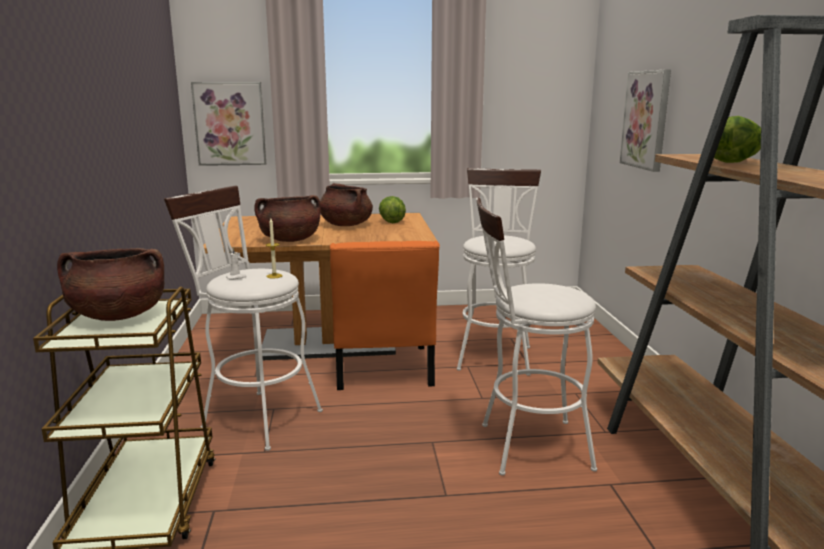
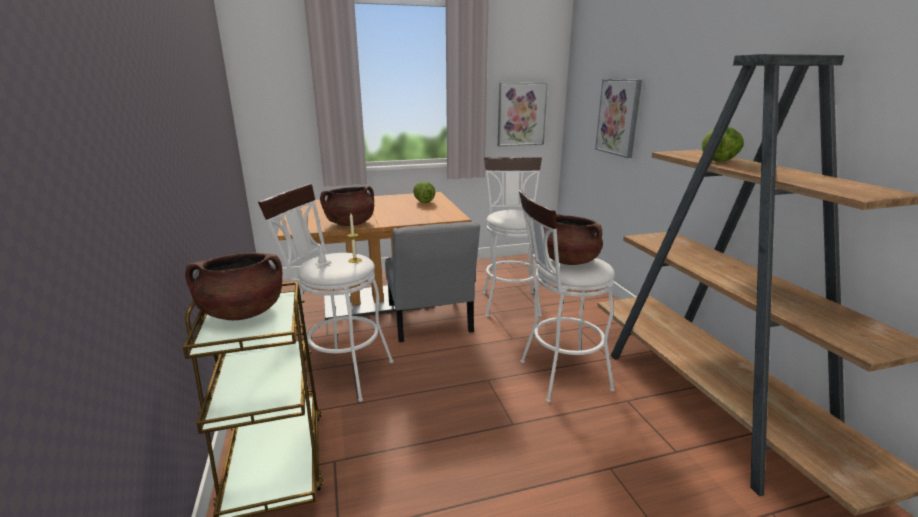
camera: 10 degrees left, 5 degrees up
(230, 124) = (278, 122): picture -> picture (521, 114)
(346, 225) = (388, 206): brown cooking pot -> brown cooking pot (568, 261)
(383, 371) = (430, 322): orange chair -> grey chair

